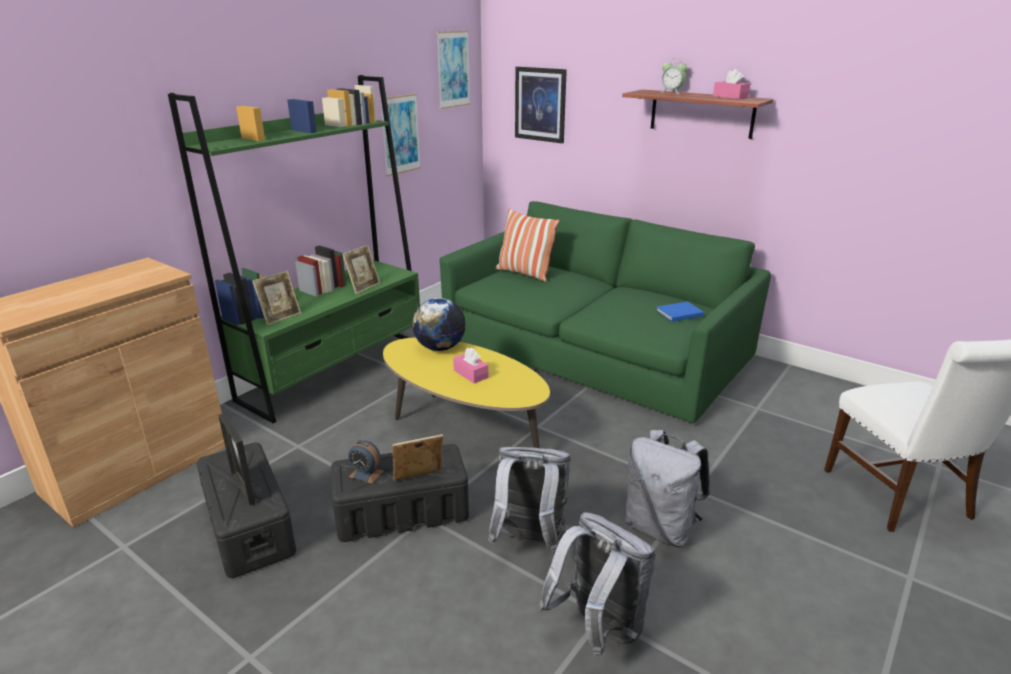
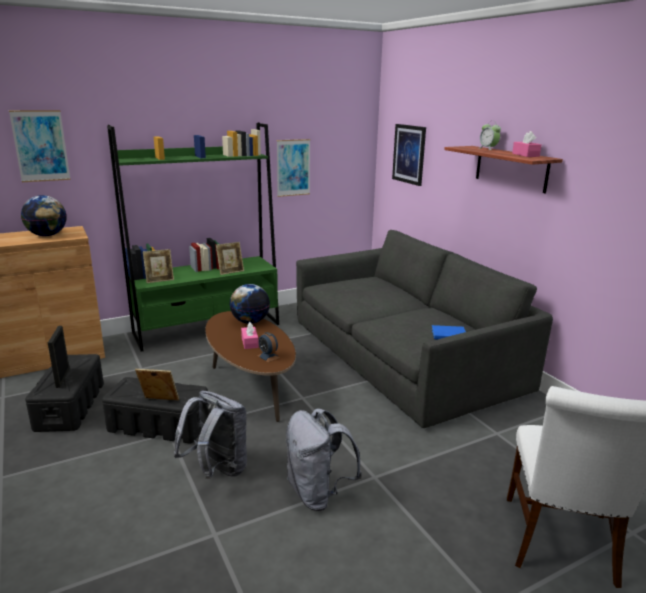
camera: 25 degrees right, 5 degrees down
(117, 281) = (47, 235): none -> globe
(366, 474) = (134, 389): alarm clock -> alarm clock (268, 357)
(453, 69) = (348, 123): picture -> picture (40, 146)
(464, 429) = (250, 385): yellow coffee table -> brown coffee table
(524, 273) = (362, 284): pillow -> none
(596, 348) = (404, 355): green sofa -> grey sofa
(597, 629) = (202, 542): grey backpack -> none

